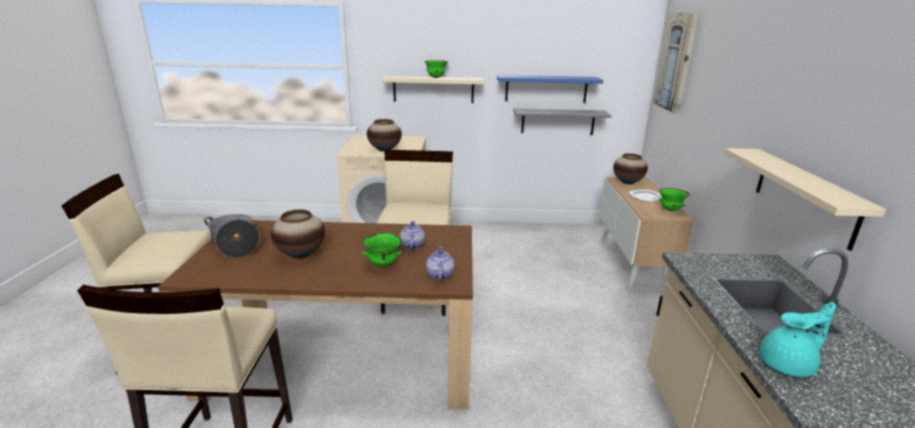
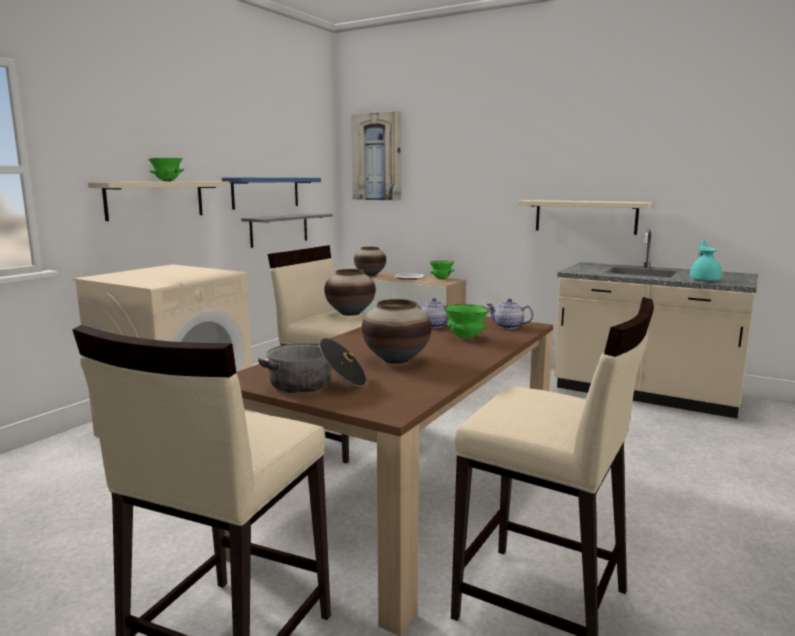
camera: 60 degrees left, 10 degrees down
(385, 149) = (187, 276): vase -> vase (350, 313)

